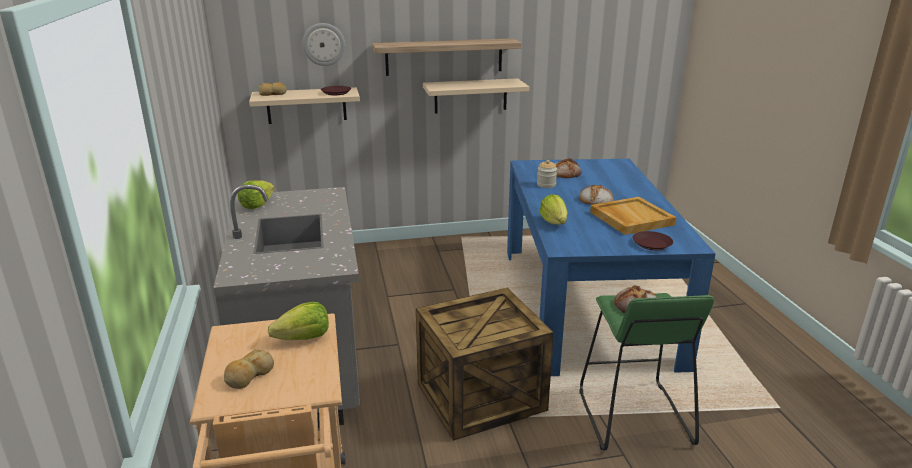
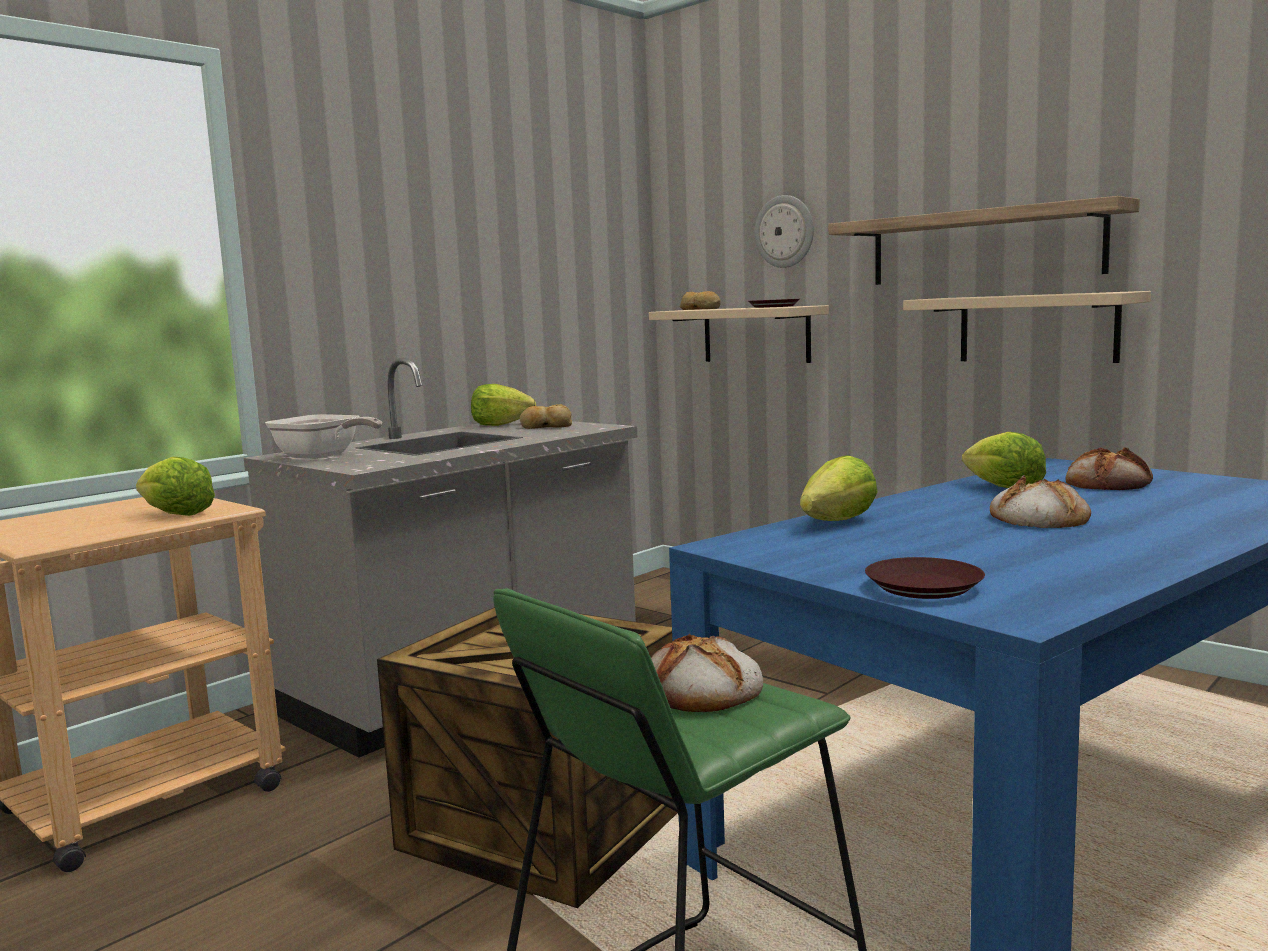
camera: 55 degrees right, 15 degrees down
(248, 376) = (63, 520): bread -> bread (546, 426)
(270, 267) = (322, 456): none -> frying pan
(546, 185) = (1003, 487): jar -> lettuce
(630, 218) = (1021, 551): beige tray -> none

